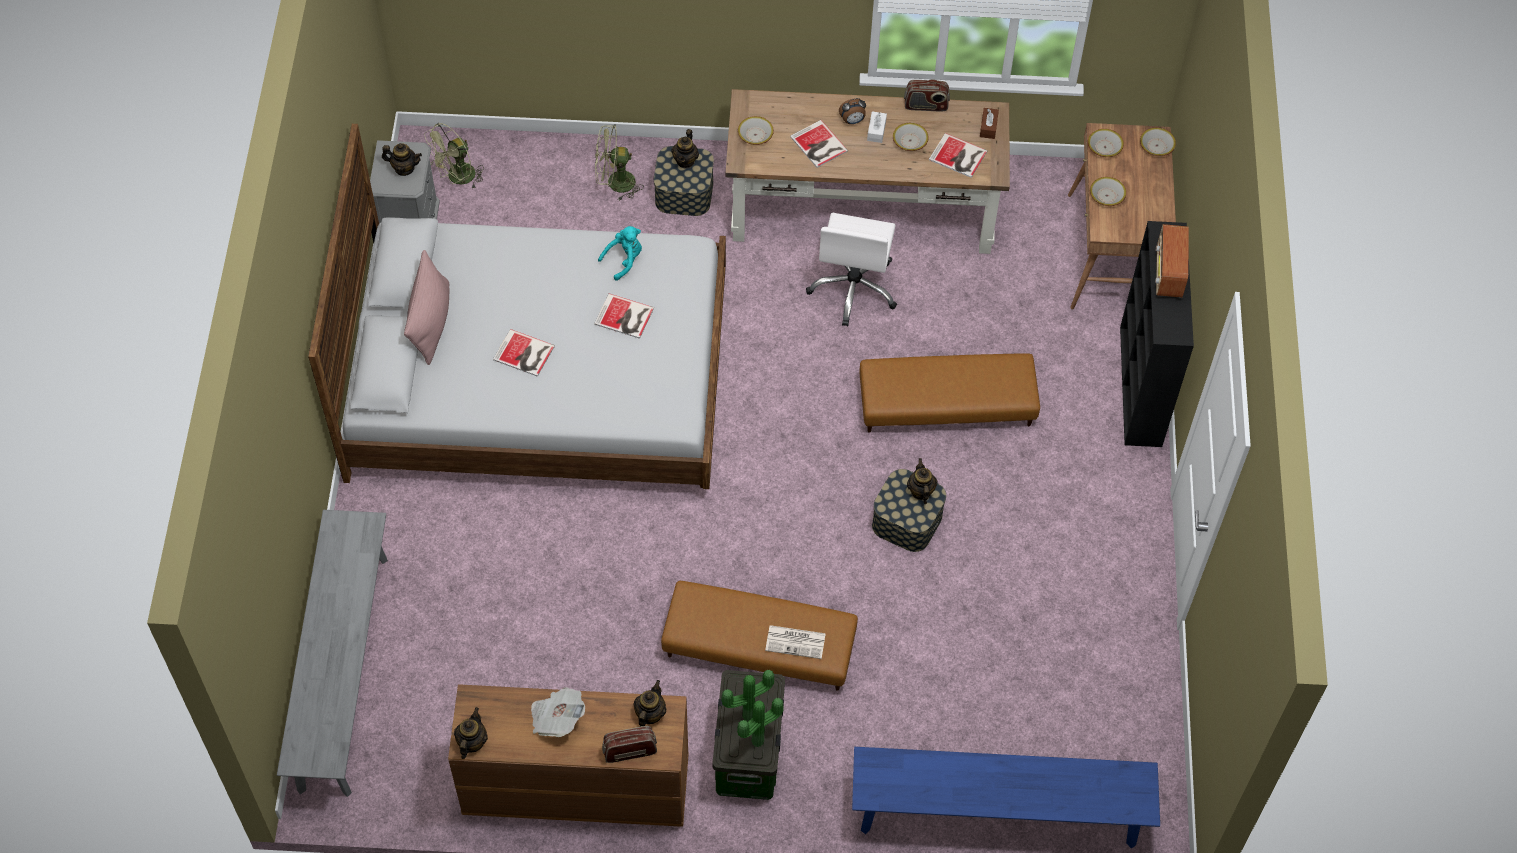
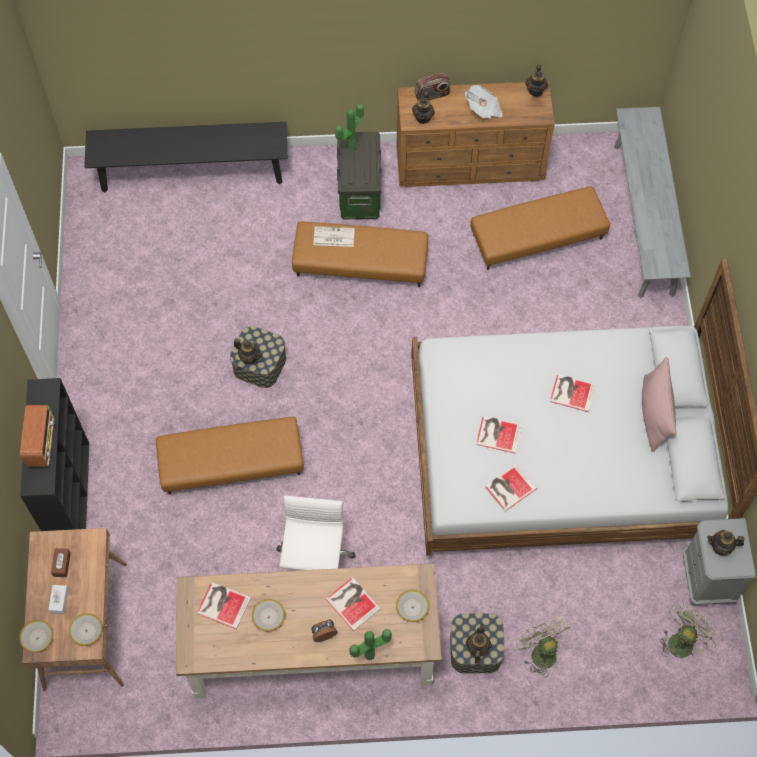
camera: 175 degrees right, 5 degrees up
(502, 658) = (537, 237): none -> brown ottoman
(615, 183) = (539, 651): green fan -> green fan turned 105 degrees counterclockwise
(624, 260) = (509, 487): turquoise plush toy -> book
(747, 714) = (360, 163): potted plant -> potted plant (371, 657)
(876, 131) = (300, 625): white tissue box -> white tissue box (59, 601)
(920, 491) = (249, 357): teapot -> teapot turned 45 degrees counterclockwise
(926, 105) = (255, 660): radio -> none
(988, 127) = (195, 641): brown tissue box -> brown tissue box (62, 564)
(997, 815) = (192, 173): blue bench -> black bench
(1106, 196) = (88, 577): bowl -> none

